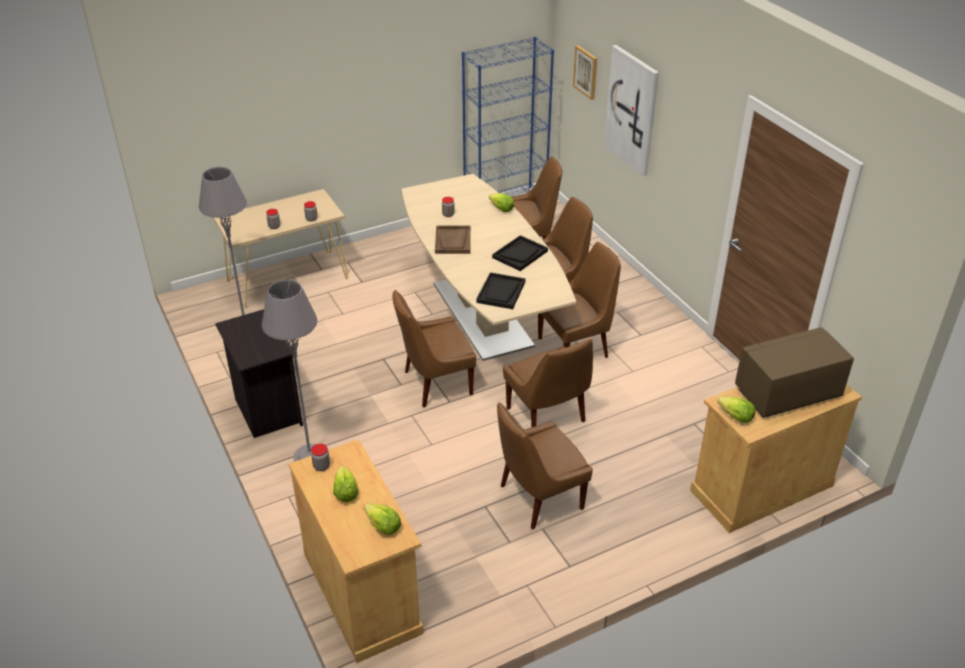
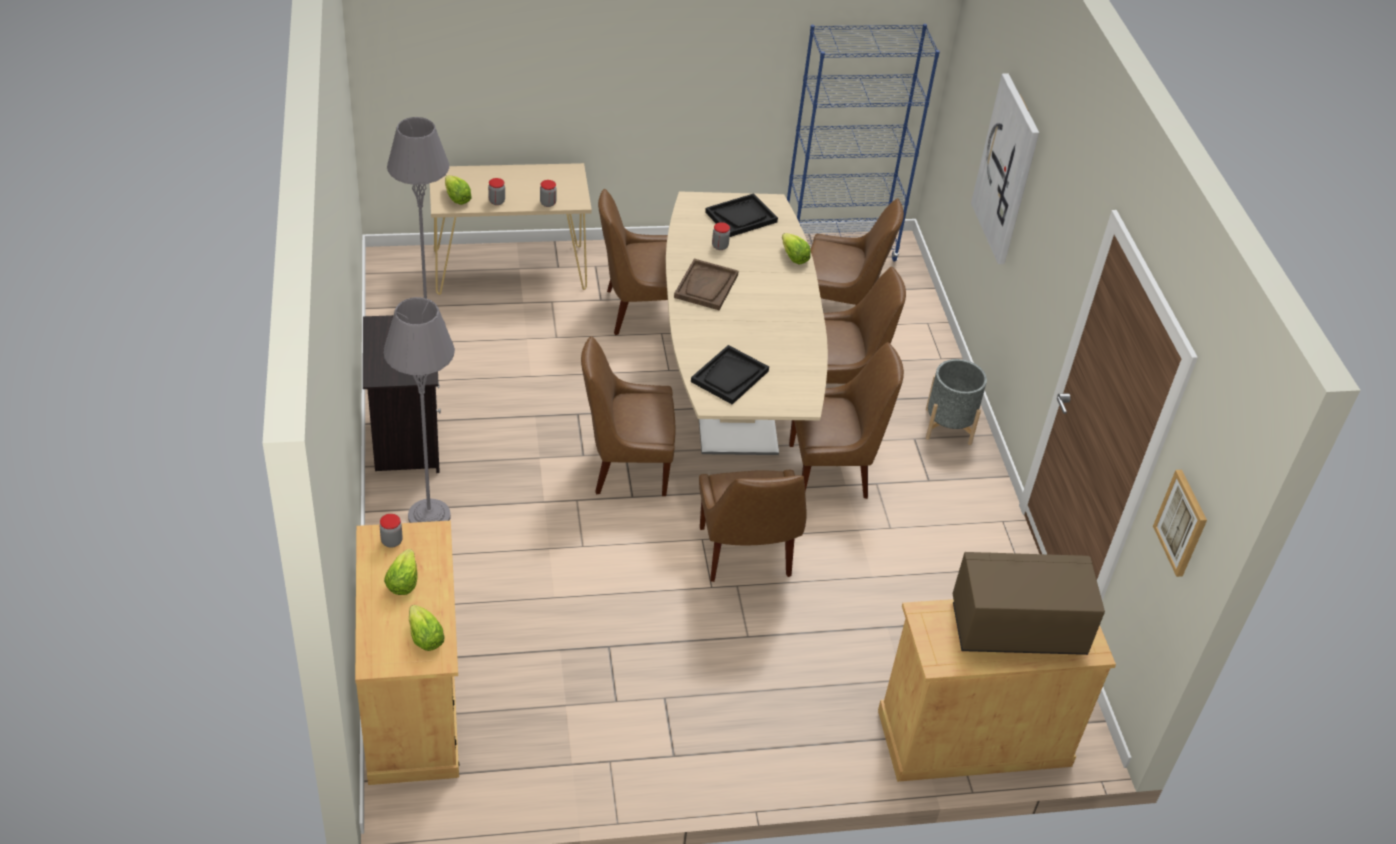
camera: 15 degrees right, 5 degrees up
(520, 254) = (783, 330): black tray -> black tray (741, 217)
(538, 498) = (679, 657): brown chair -> brown chair (637, 311)
(586, 72) = (975, 94): picture -> picture (1182, 523)
(634, 298) = (948, 426): none -> grey planter
(736, 417) = (929, 639): lettuce -> lettuce (457, 198)

